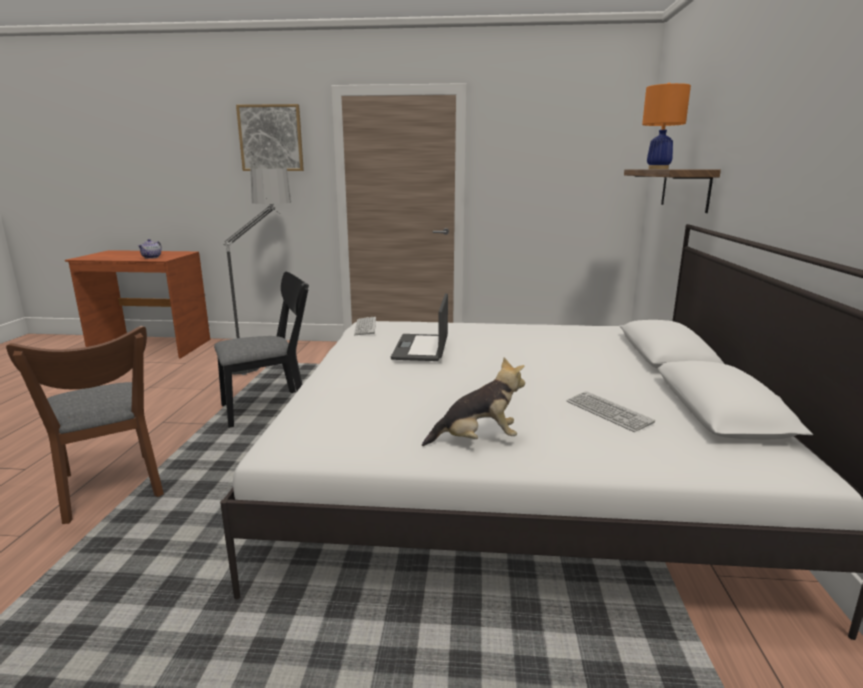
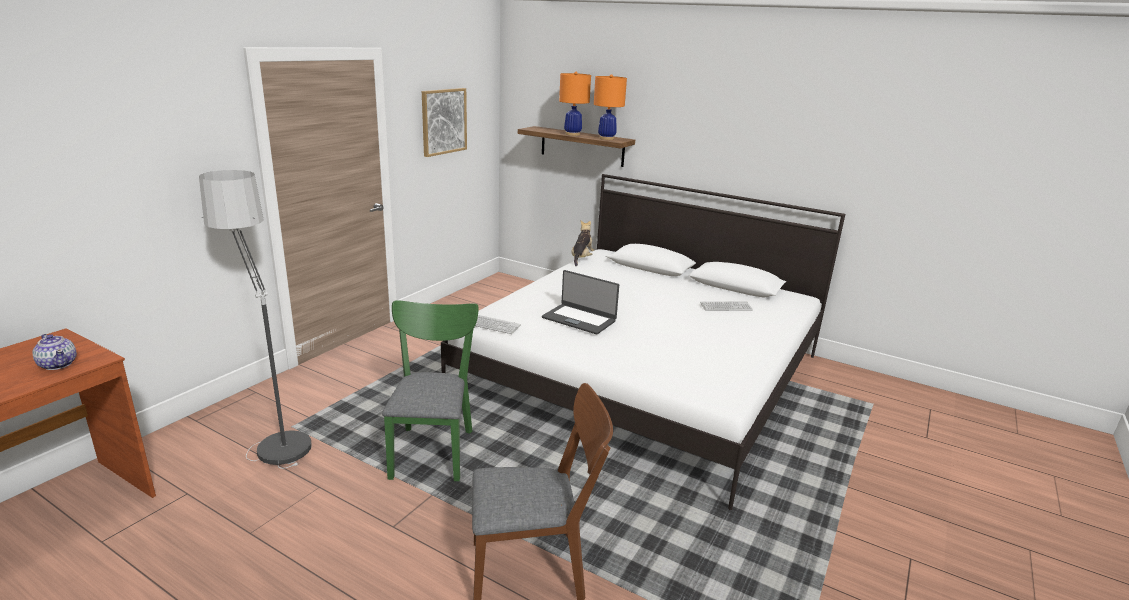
camera: 65 degrees left, 5 degrees up
(271, 138) = (167, 125): picture -> picture (443, 121)
(272, 407) = (433, 448): black chair -> green chair
(477, 440) = (743, 345): plush toy -> plush toy (581, 258)
(679, 169) = (606, 138): none -> orange table lamp

